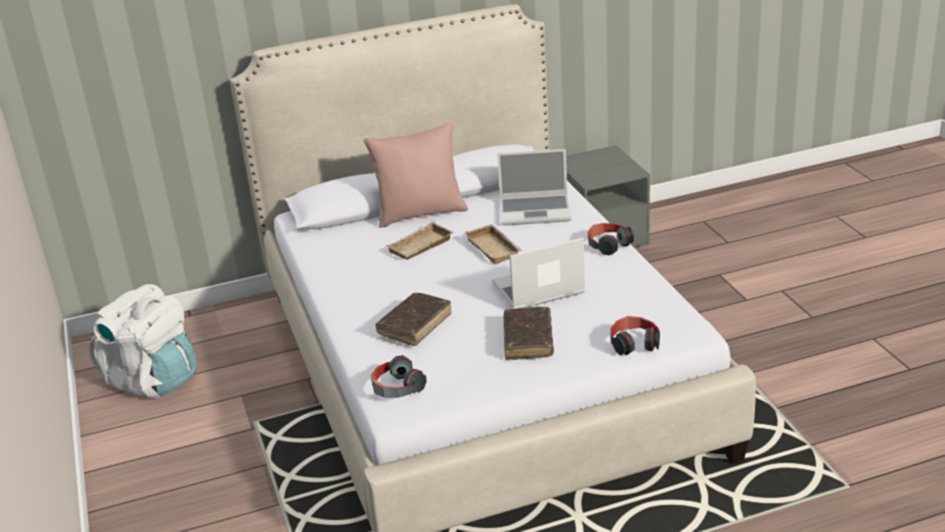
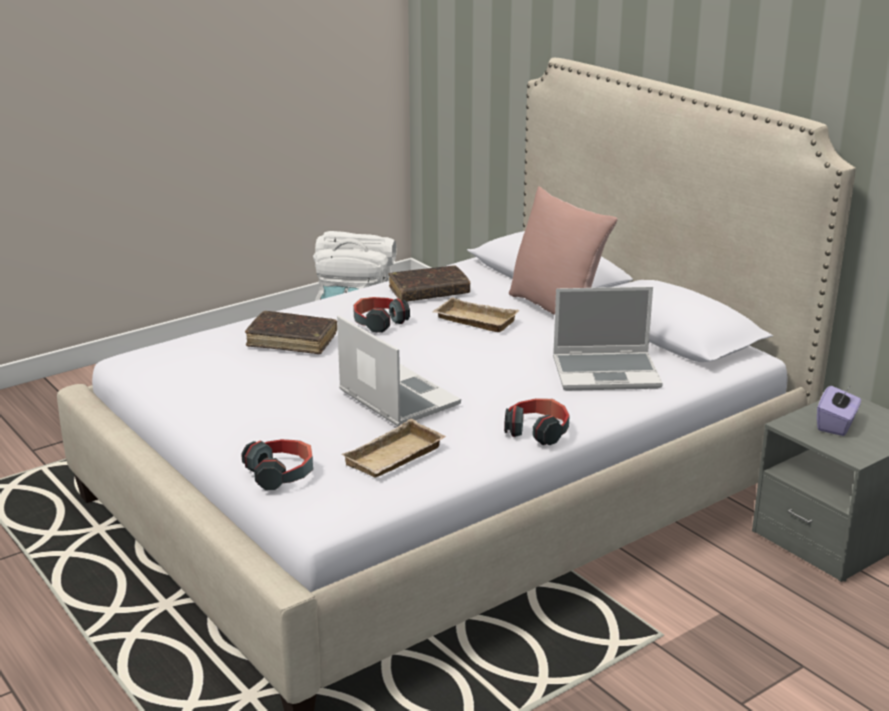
camera: 70 degrees right, 5 degrees down
(397, 388) = (168, 351): headphones -> headphones (378, 323)
(495, 248) = (490, 361): beige tray -> beige tray (395, 458)
(528, 340) = (277, 407): brown book -> brown book (429, 292)
(536, 211) = (607, 373): laptop -> laptop turned 75 degrees counterclockwise
(596, 169) = (836, 425): none -> purple tissue box

